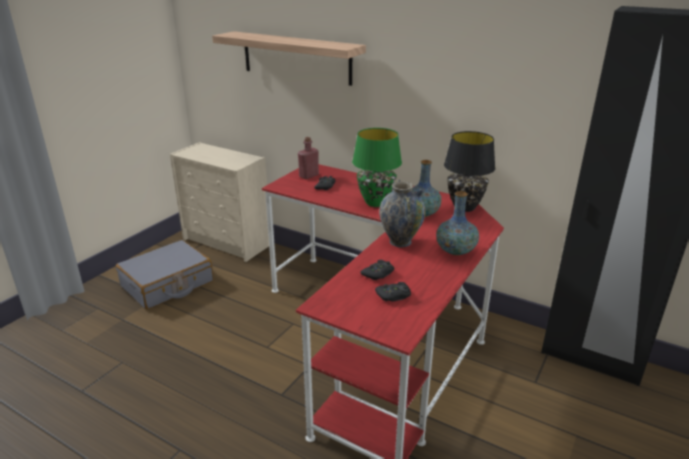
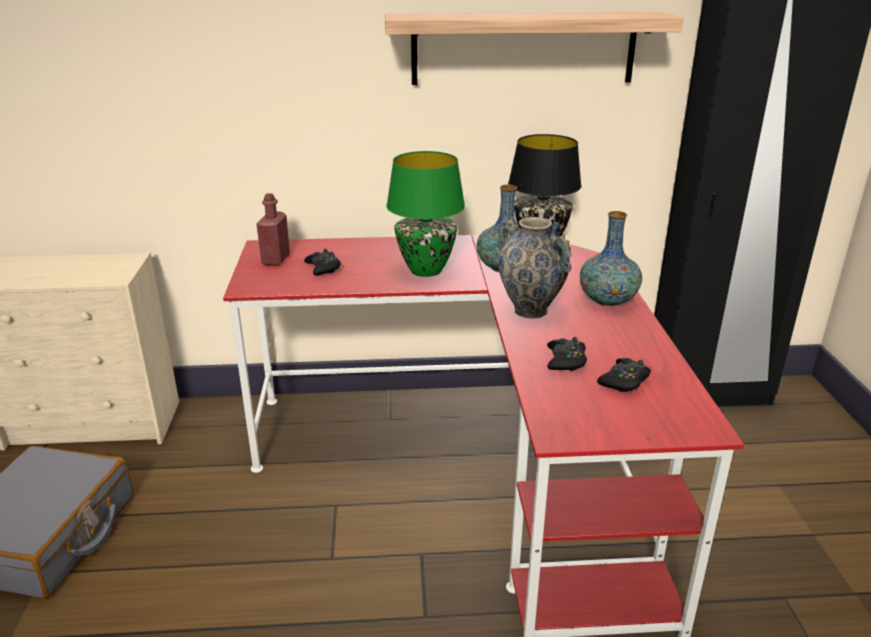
camera: 35 degrees left, 0 degrees up
(296, 57) = (198, 63): shelf -> shelf (523, 48)

